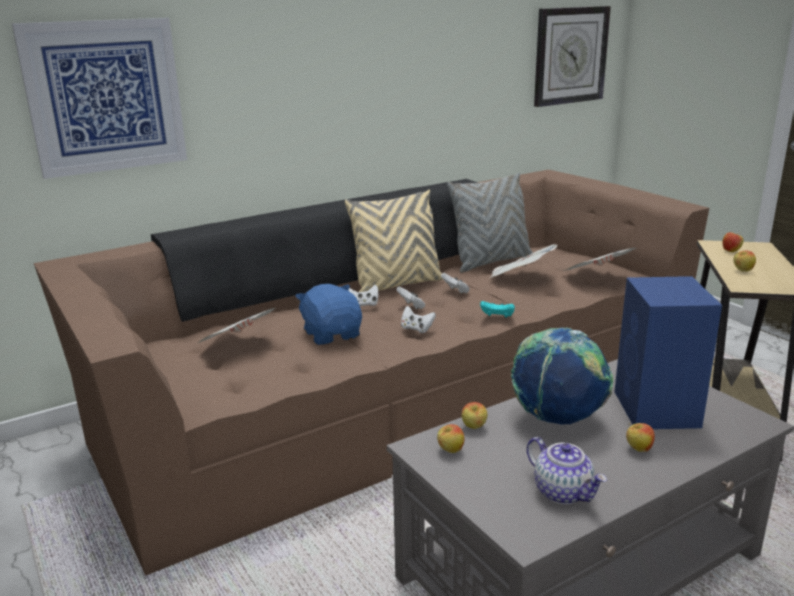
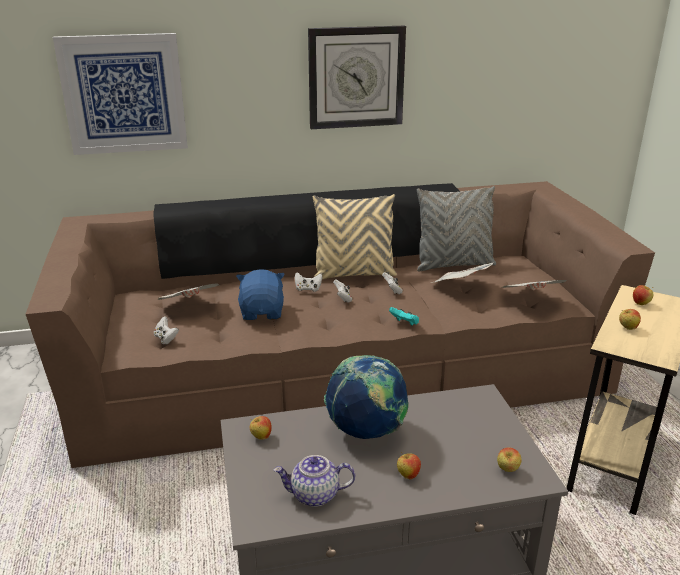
camera: 20 degrees right, 5 degrees up
(416, 329) = (331, 321): white game controller -> white game controller (166, 339)
(474, 427) = (295, 422): apple -> apple (507, 470)
(563, 492) = (314, 495): teapot -> teapot turned 105 degrees clockwise
(570, 55) = (585, 72): wall clock -> wall clock (356, 77)
(657, 410) = (457, 444): blue speaker -> none

